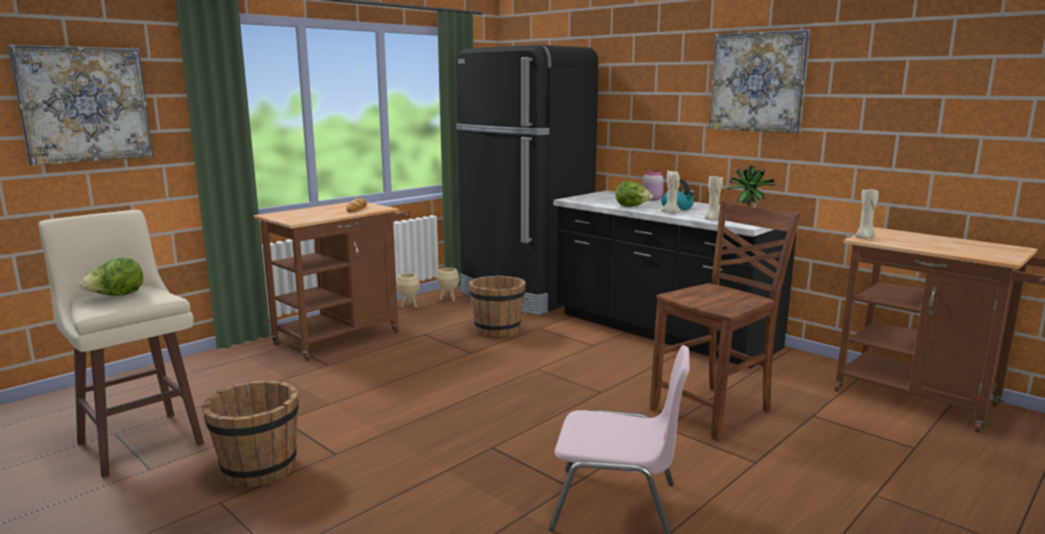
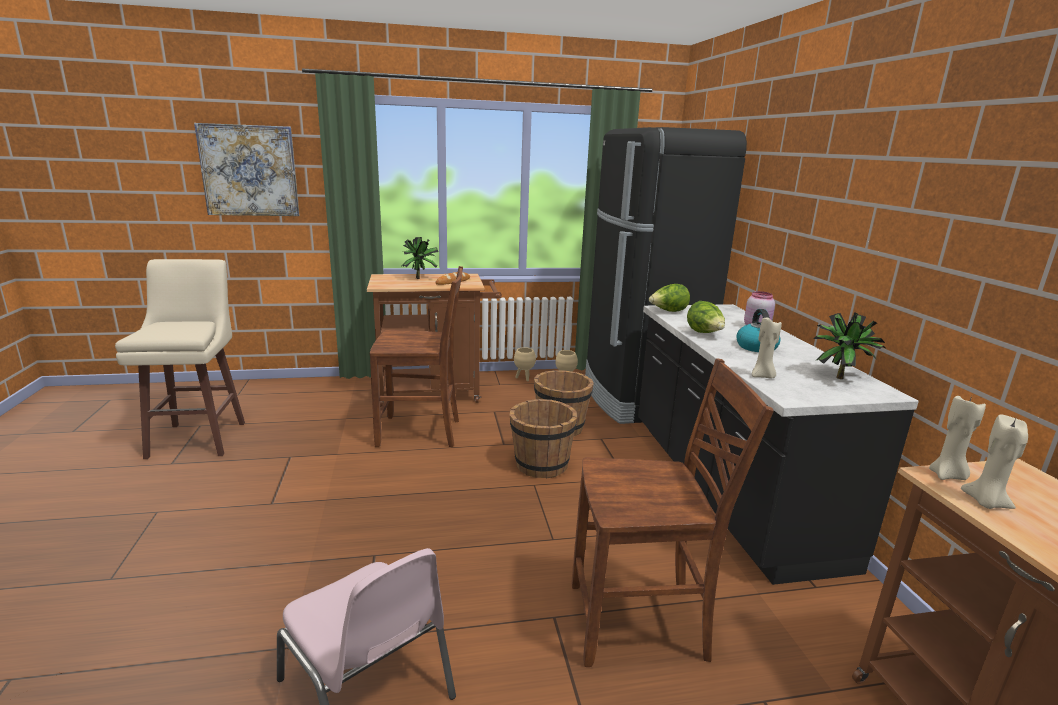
camera: 35 degrees right, 5 degrees up
(116, 296) = (170, 327): lettuce -> lettuce (668, 311)
(258, 469) = (214, 494): brown bucket -> brown bucket (541, 465)
(316, 211) = (420, 278): none -> potted plant
(384, 366) = (421, 432): none -> brown chair
(671, 213) = (730, 353): beige candle -> beige candle (985, 502)
(758, 82) = (905, 190): picture -> none

